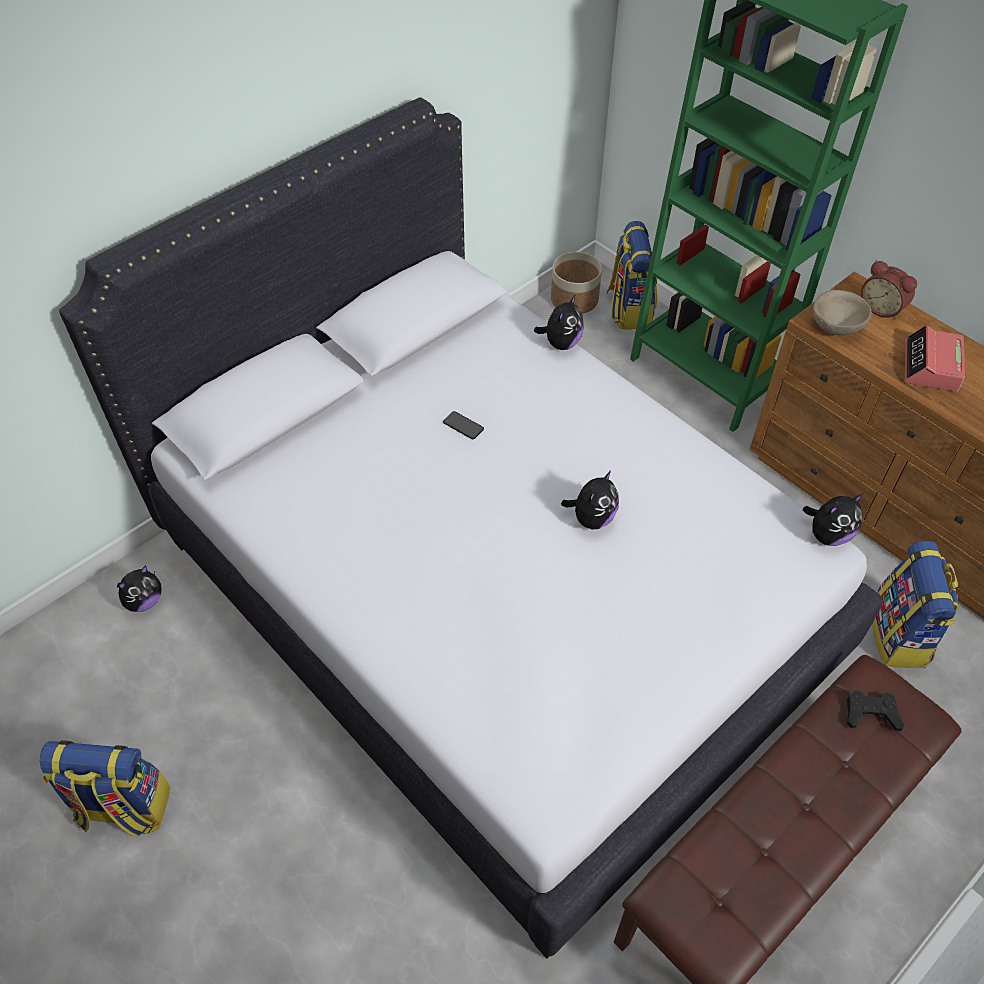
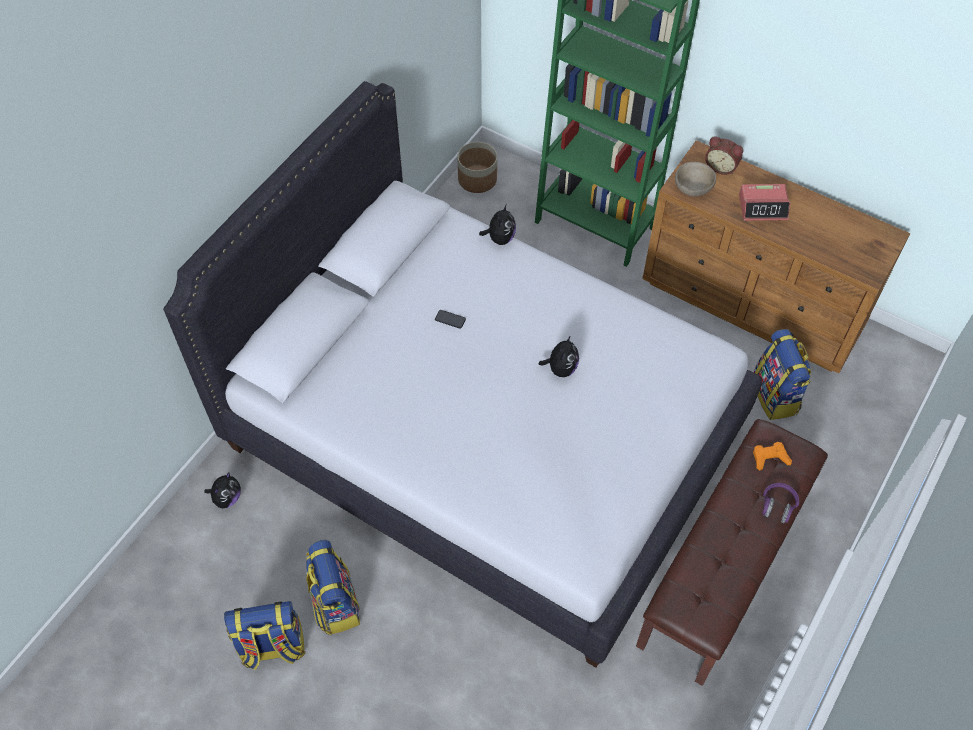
camera: 15 degrees left, 5 degrees up
(629, 309) = (522, 179): backpack -> backpack (334, 603)
(828, 535) = (719, 345): plush toy -> none
(867, 789) = (777, 506): none -> purple headphones
(871, 713) = (770, 457): black game controller -> orange game controller
(931, 367) = (763, 207): alarm clock -> alarm clock turned 90 degrees counterclockwise

